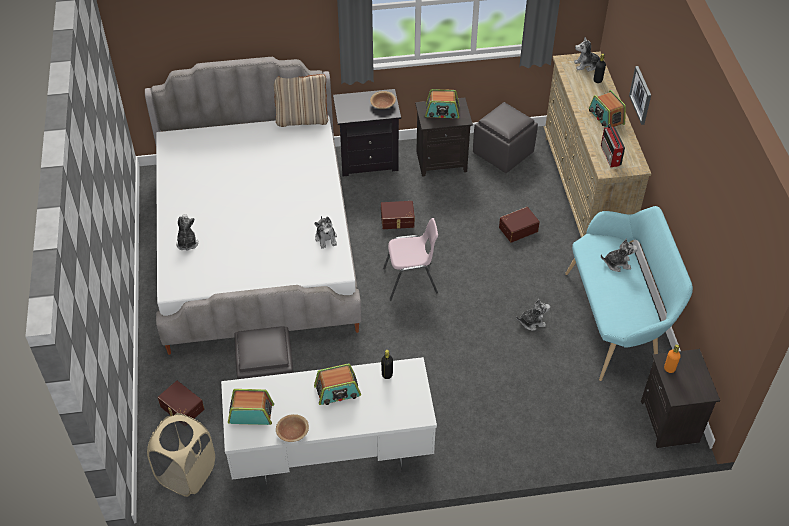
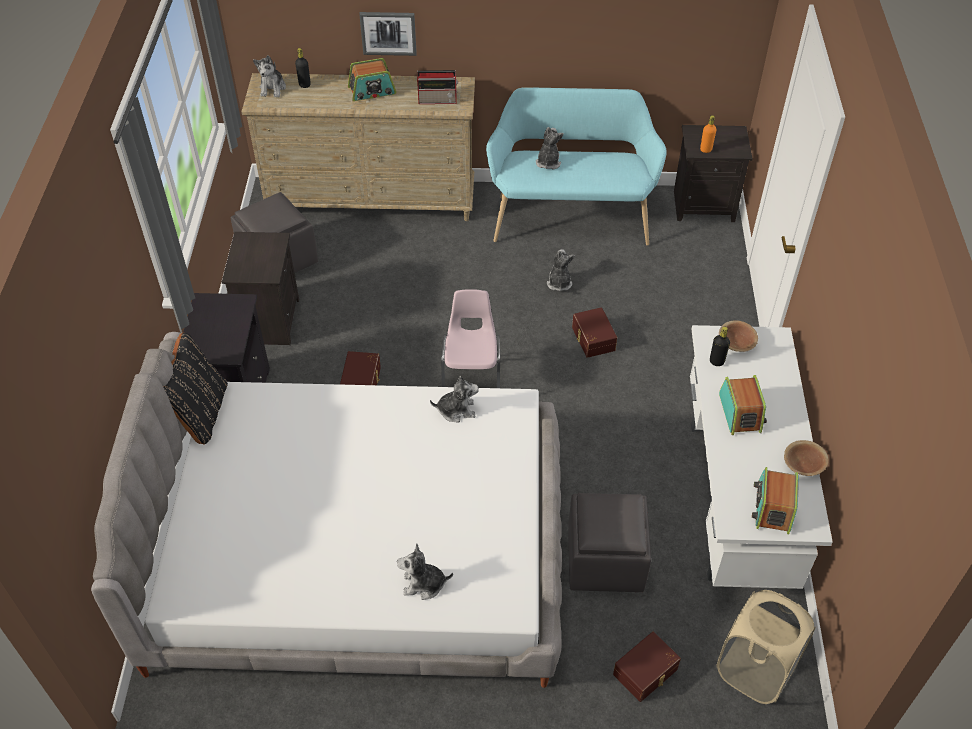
camera: 80 degrees left, 0 degrees up
(302, 119) = (201, 413): beige pillow -> black pillow
(383, 105) = (224, 310): brown bowl -> brown bowl (736, 343)
(442, 112) = (253, 257): radio -> none
(517, 228) = (413, 269): brown storage box -> brown storage box (592, 339)

